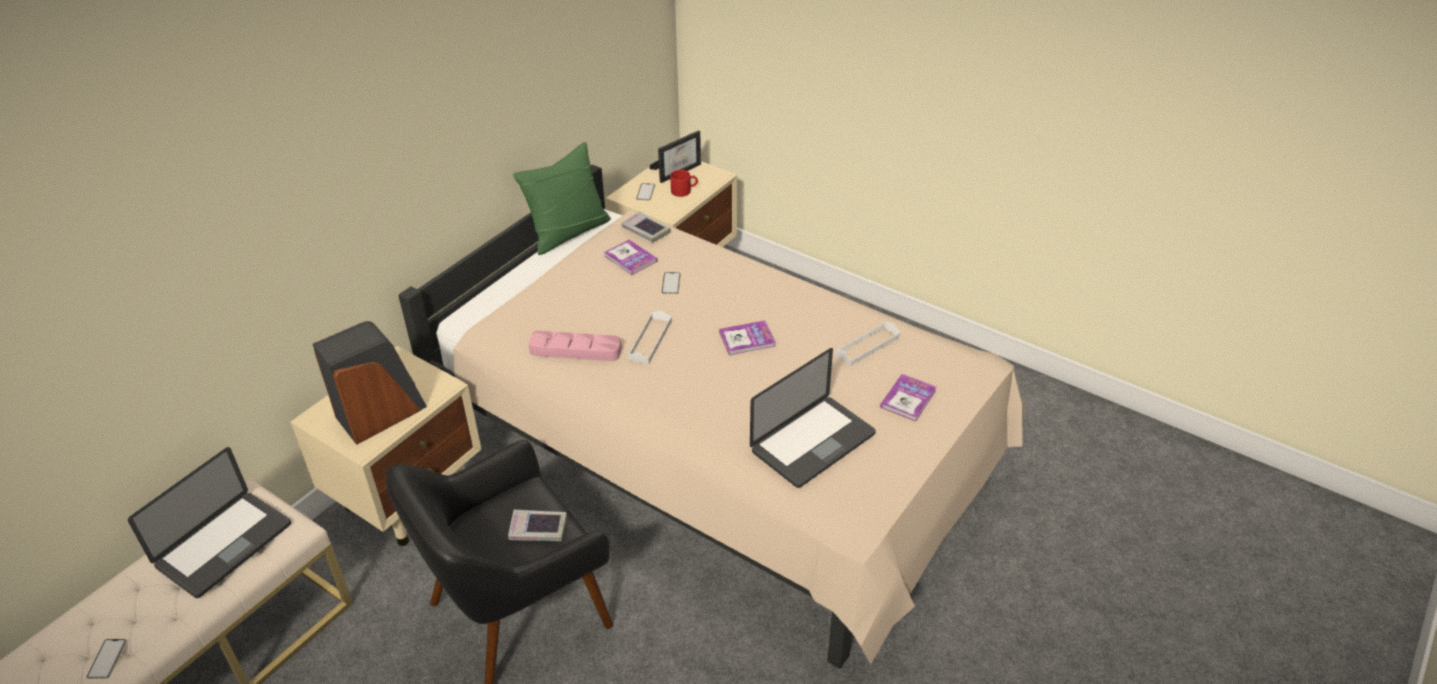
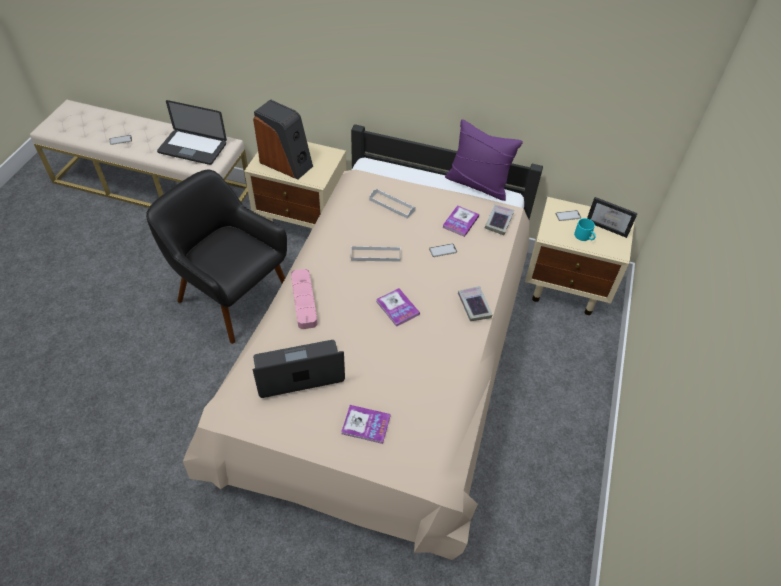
camera: 70 degrees right, 10 degrees up
(538, 529) = (230, 263): book -> book (474, 306)
(568, 232) = (478, 184): green pillow -> purple pillow
(575, 350) = (352, 221): pink tray -> pink tray (304, 301)
(684, 190) = (584, 237): red mug -> turquoise mug
(813, 443) = (298, 370): laptop -> laptop turned 135 degrees clockwise
(867, 346) = (420, 386): white tray -> white tray (392, 205)

